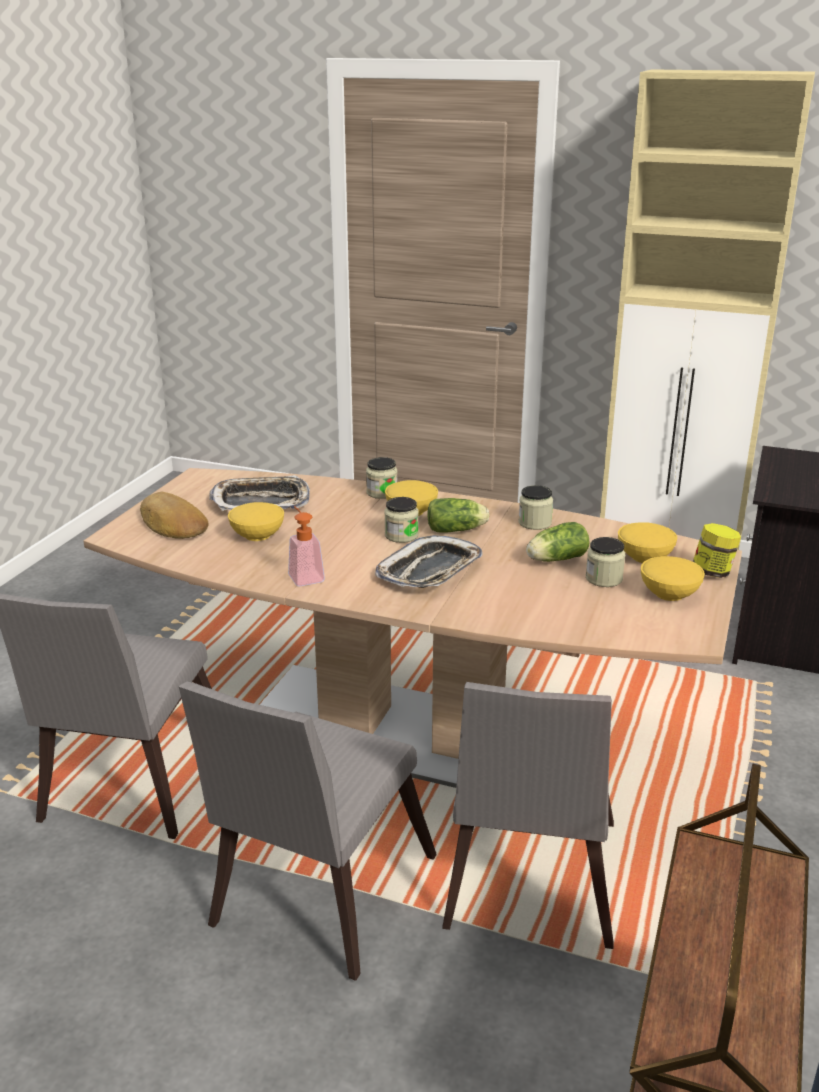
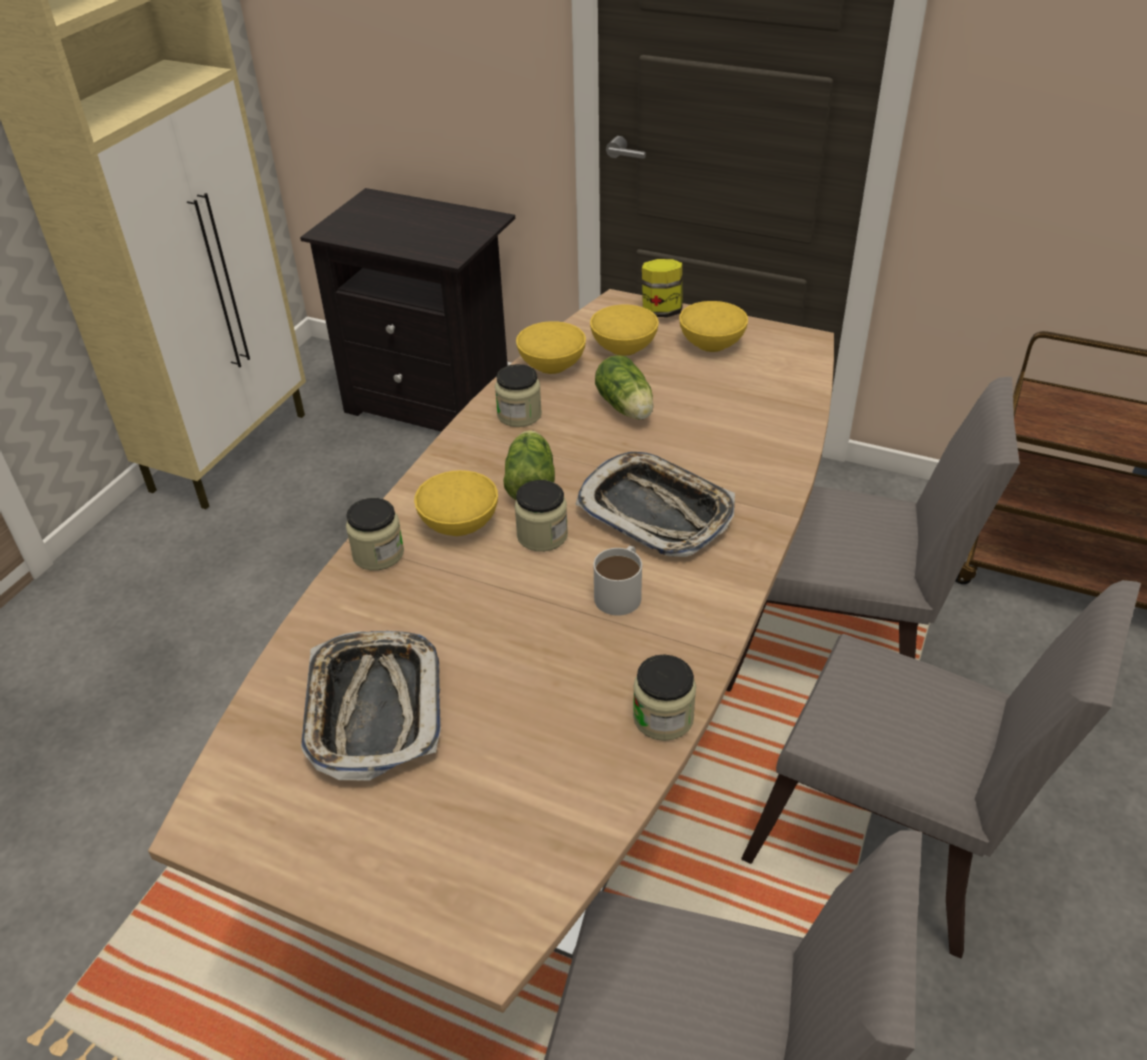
camera: 85 degrees left, 15 degrees up
(172, 524) = (451, 842): bread -> none
(257, 536) = (521, 704): yellow bowl -> yellow bowl (553, 365)
(304, 576) = (670, 638): soap dispenser -> none
(348, 560) = (621, 591): none -> white mug
(604, 579) = (677, 380): jar -> jar (663, 717)

